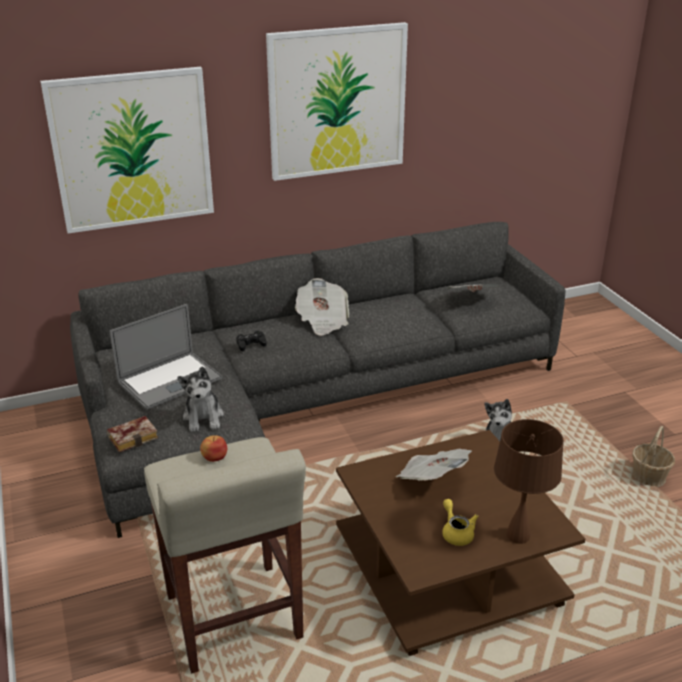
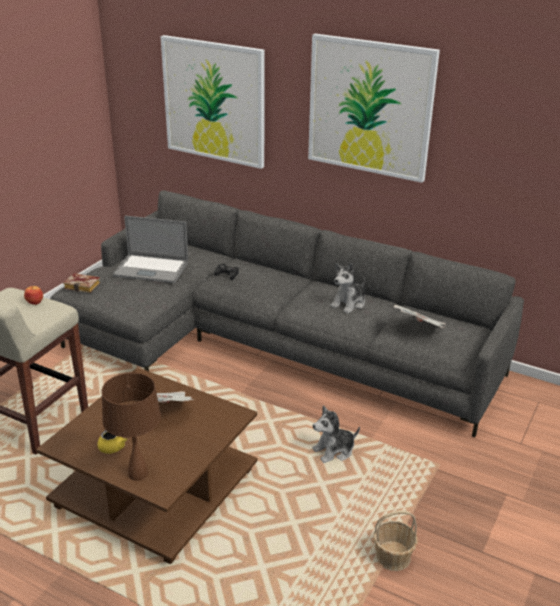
camera: 50 degrees right, 0 degrees up
(203, 417) = (129, 297): plush toy -> plush toy (349, 303)
(322, 320) = (294, 285): newspaper -> none

